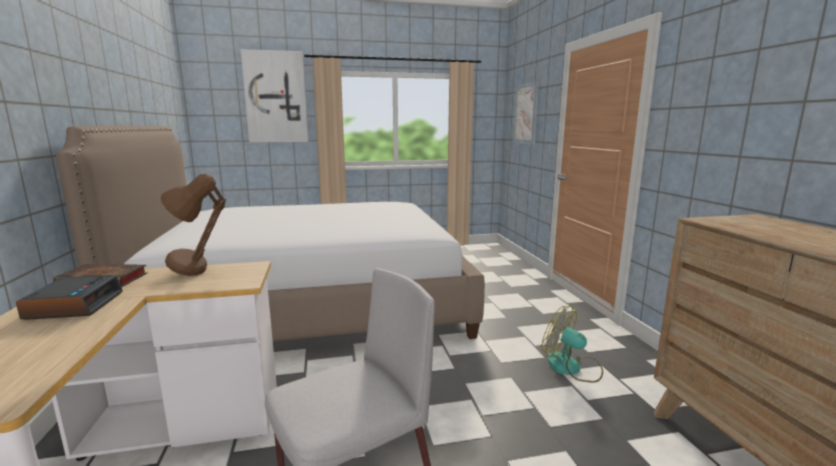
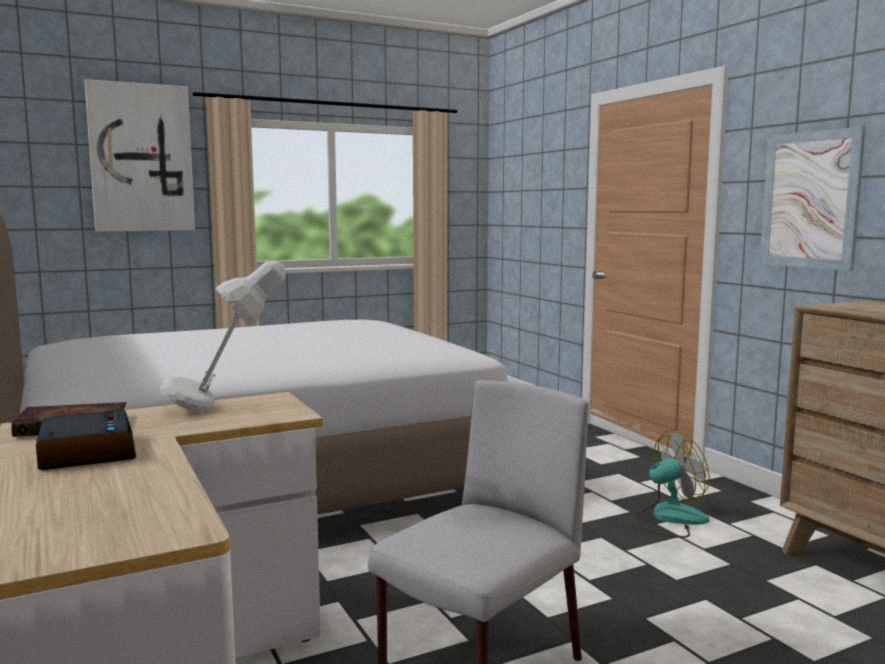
camera: 15 degrees left, 5 degrees down
(201, 280) = (227, 416): brown table lamp -> grey table lamp
(525, 114) = (529, 187): picture -> picture (810, 200)
(571, 367) = (668, 518): fan -> fan turned 135 degrees clockwise

